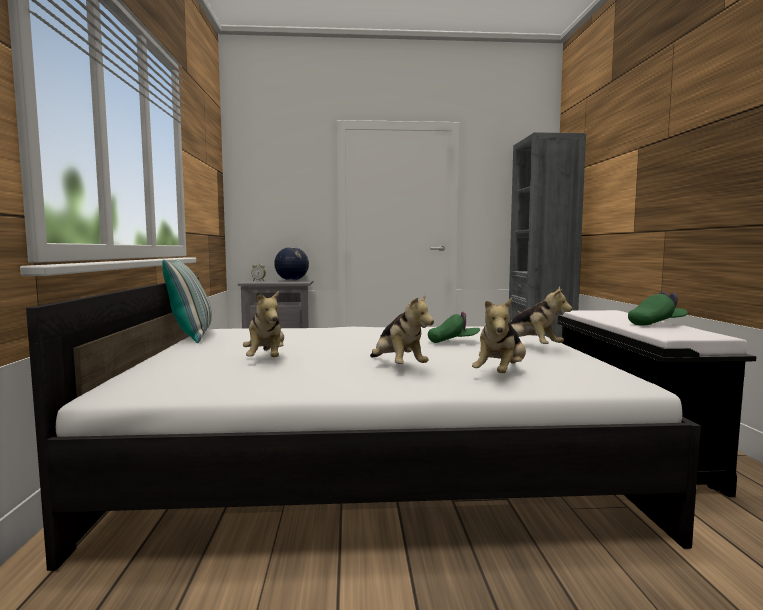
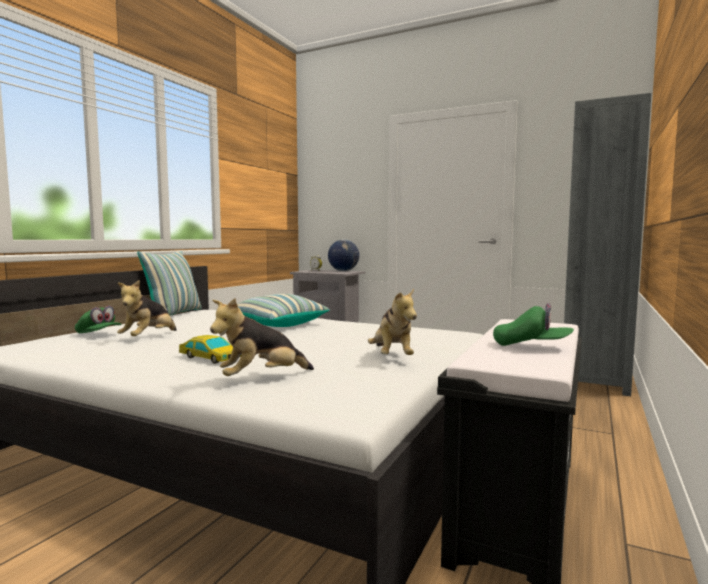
camera: 30 degrees right, 0 degrees up
(346, 335) = (277, 324): none -> pillow
(398, 367) = (210, 357): plush toy -> toy car
(453, 342) = (337, 341): green cap -> green cap (98, 334)

